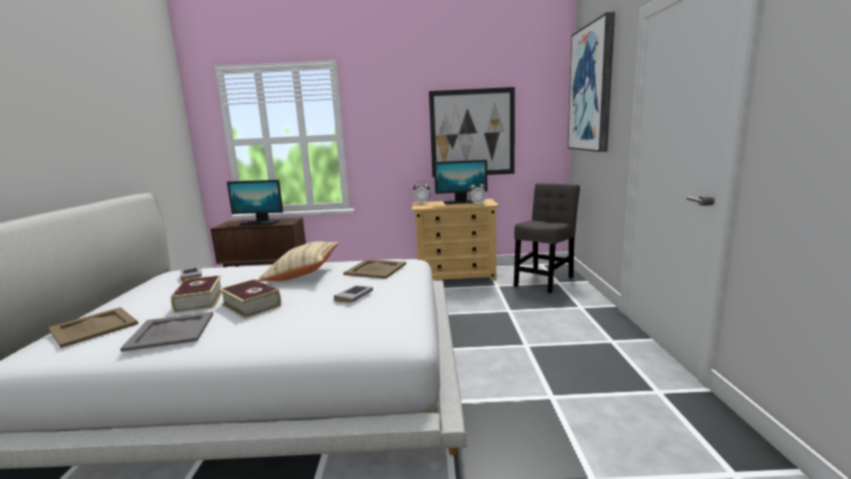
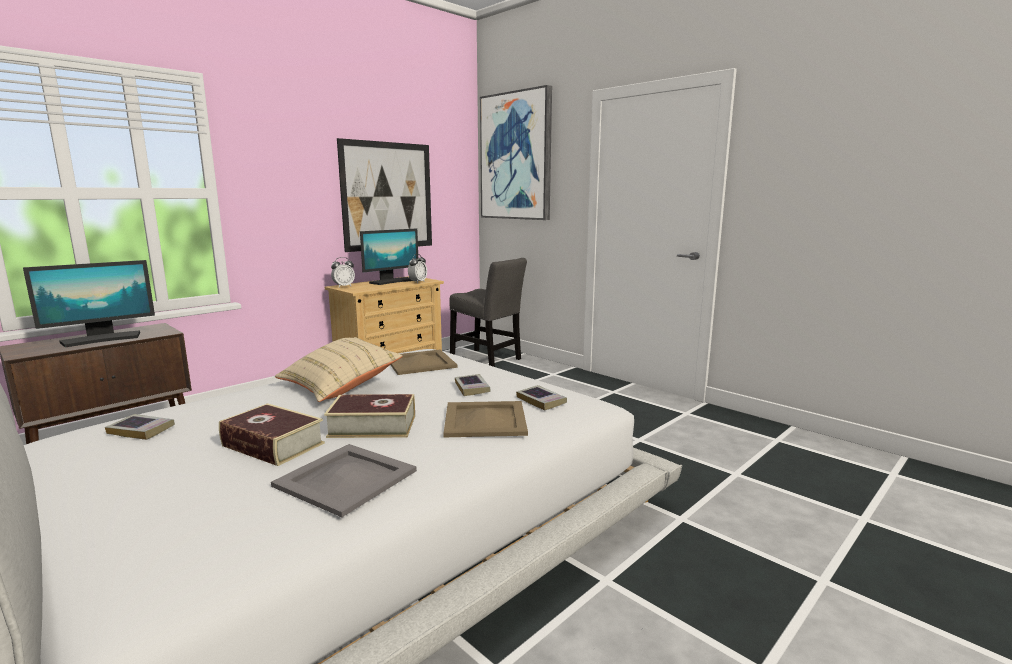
camera: 45 degrees left, 0 degrees up
(93, 327) = (173, 525): beige tray -> beige tray (484, 420)
(366, 321) = (541, 401): none -> book
(545, 280) = (487, 359): grey chair -> grey chair turned 135 degrees clockwise

